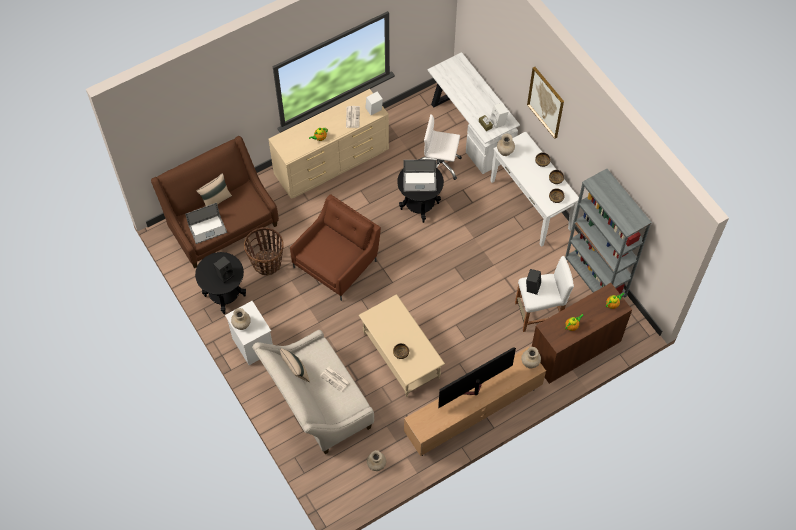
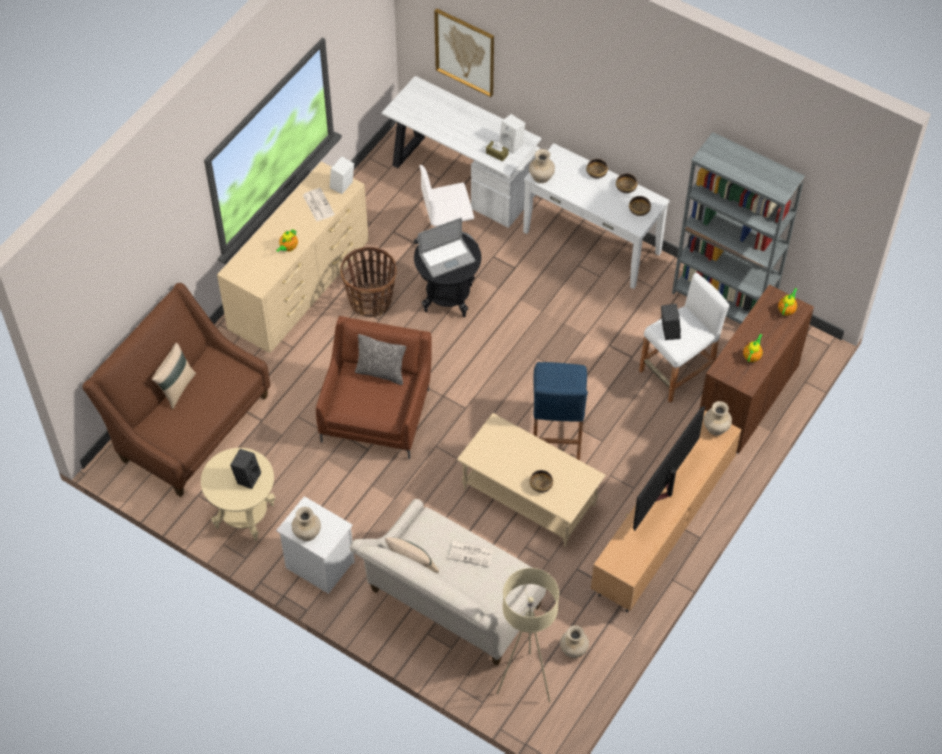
camera: 25 degrees left, 5 degrees down
(207, 229) = (185, 429): laptop -> none
(225, 296) = (244, 516): black side table -> beige side table
(267, 263) = (280, 450): basket -> basket (370, 301)
(336, 472) = (525, 682): none -> beige floor lamp
(343, 240) = (381, 373): none -> pillow
(441, 321) = (556, 432): none -> blue stool
(546, 102) = (585, 83): picture -> picture (465, 52)

